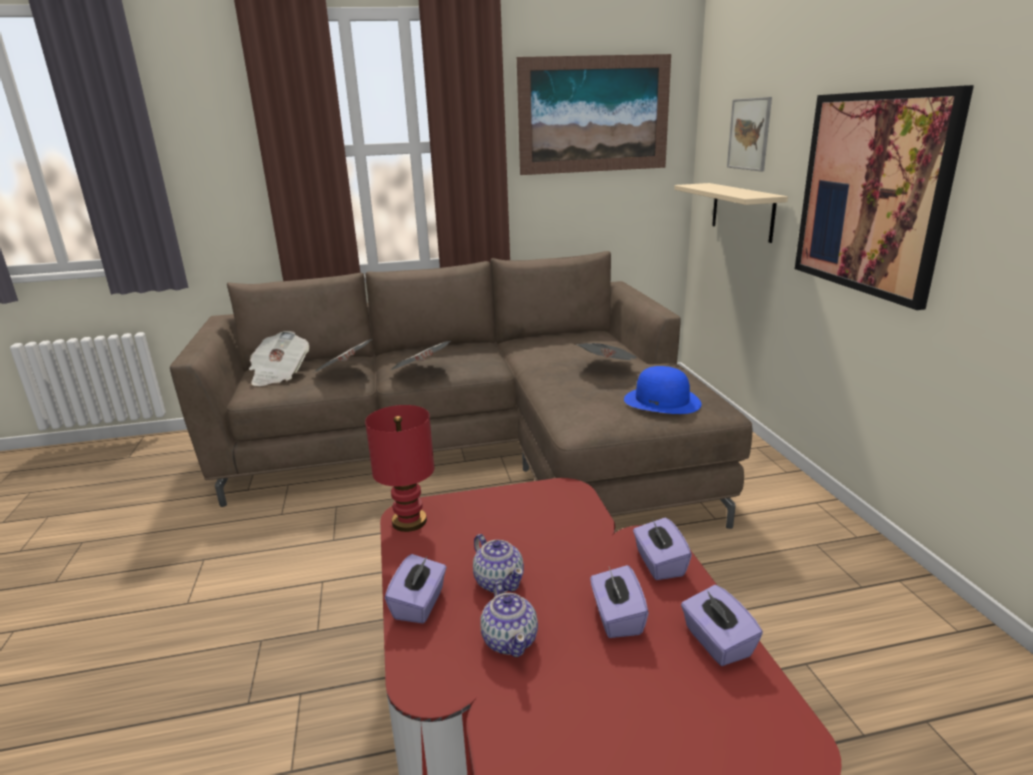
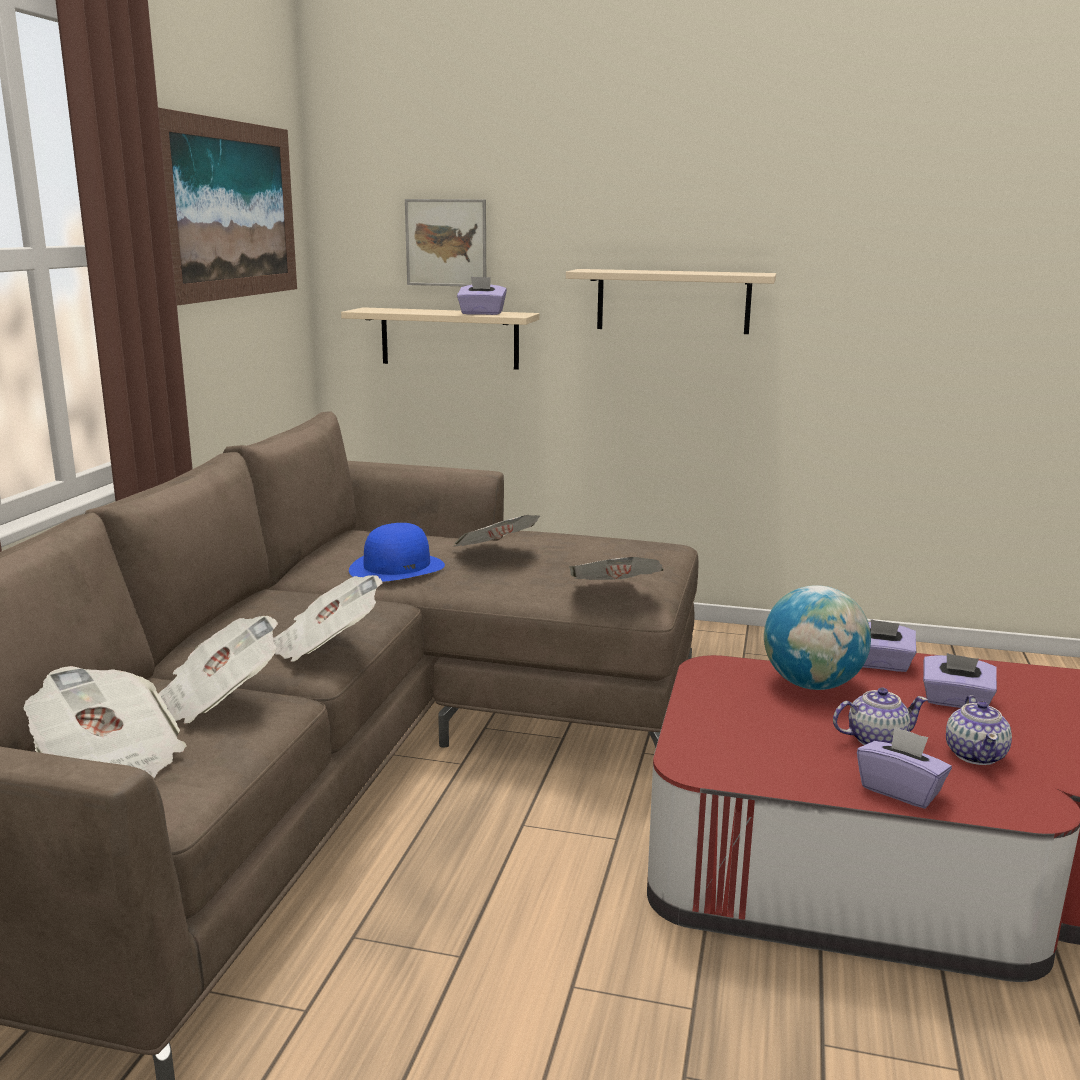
camera: 65 degrees left, 5 degrees down
(408, 521) = (715, 768): red table lamp -> none
(510, 640) = (975, 754): teapot -> teapot turned 90 degrees clockwise
(578, 536) = (812, 685): none -> globe
(580, 415) = (614, 595): none -> newspaper
(662, 401) = (624, 557): blue hat -> blue hat (397, 567)
(716, 642) = (999, 675): purple tissue box -> purple tissue box (481, 313)
(871, 194) = (673, 301): picture -> beige shelf

